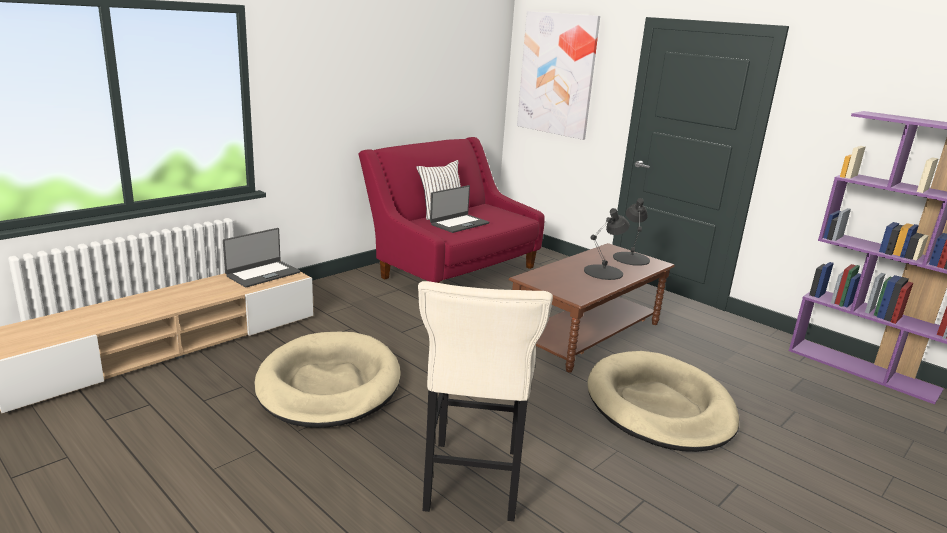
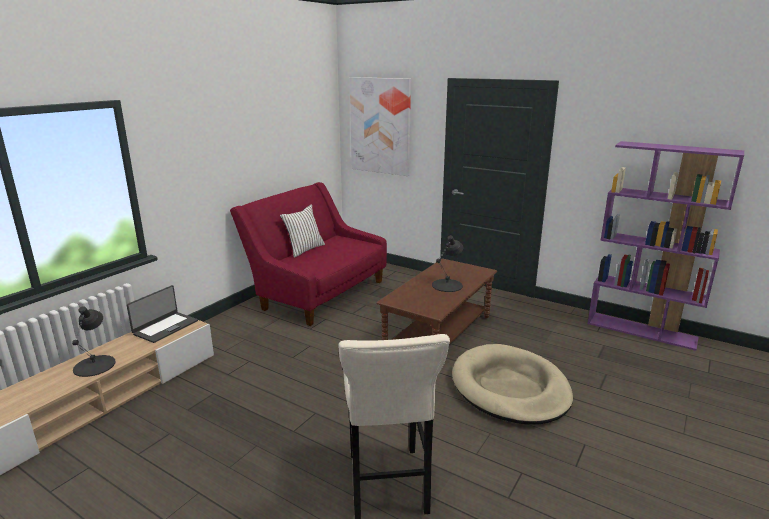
camera: 10 degrees left, 0 degrees up
(329, 385) = (245, 418): beige dog bed -> none
(459, 224) = (321, 257): laptop -> none
(631, 258) = (464, 269): black table lamp -> black table lamp (95, 365)

